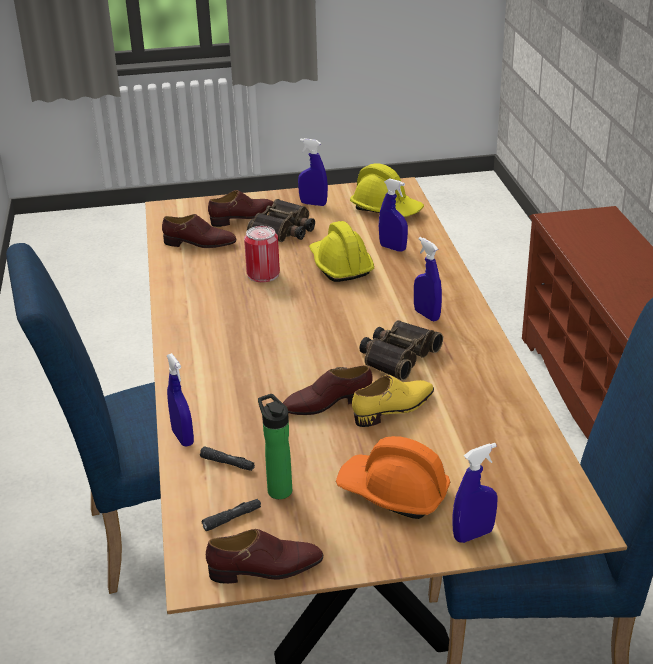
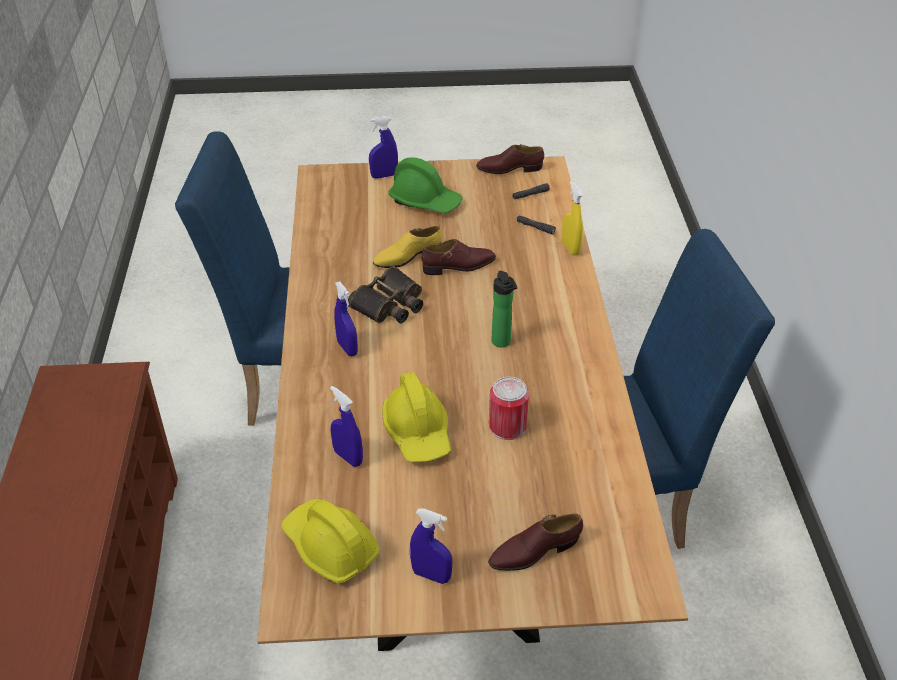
camera: 175 degrees left, 10 degrees up
(183, 438) = (570, 248): blue spray bottle -> yellow spray bottle
(199, 243) = (588, 495): brown shoe -> none
(278, 489) = (500, 209): bottle -> bottle (502, 343)
(284, 230) = (478, 513): binoculars -> none
(393, 493) = (425, 201): orange hard hat -> green hard hat

